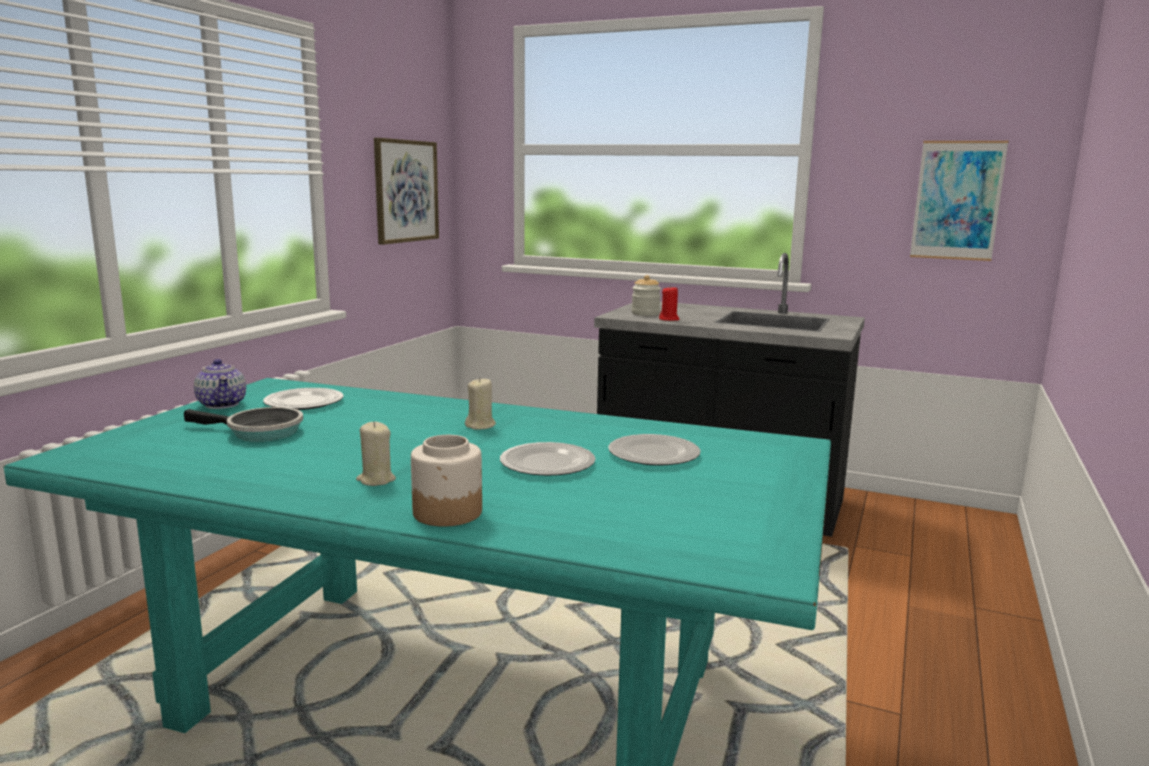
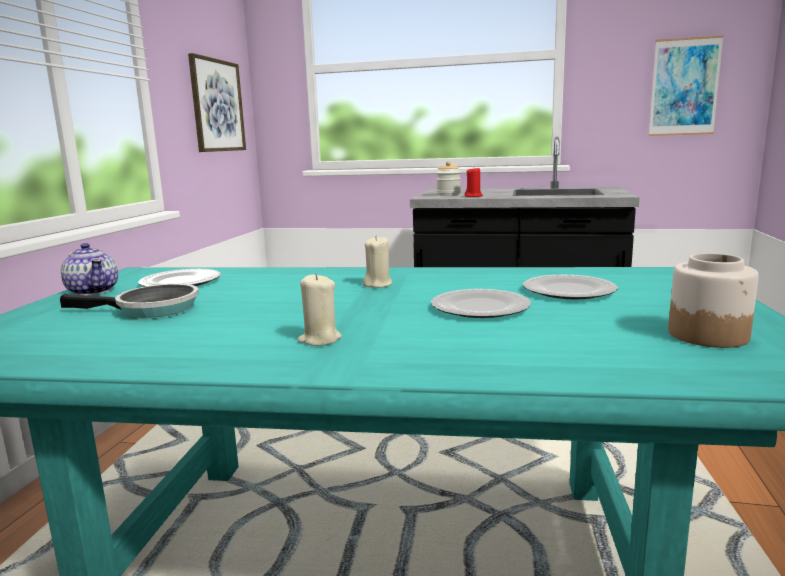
camera: 10 degrees left, 0 degrees up
(448, 512) = (432, 361): jar -> jar (708, 335)

